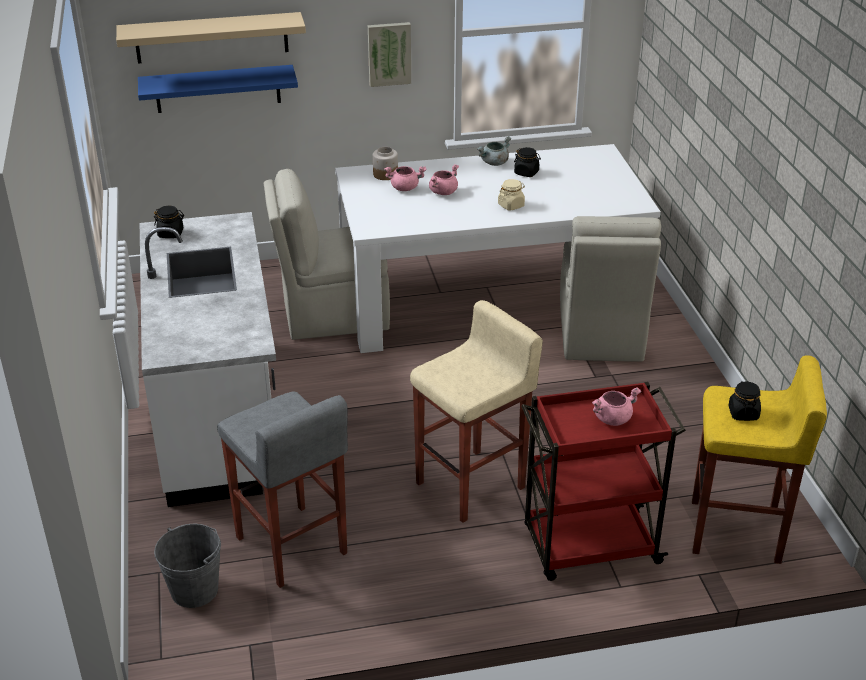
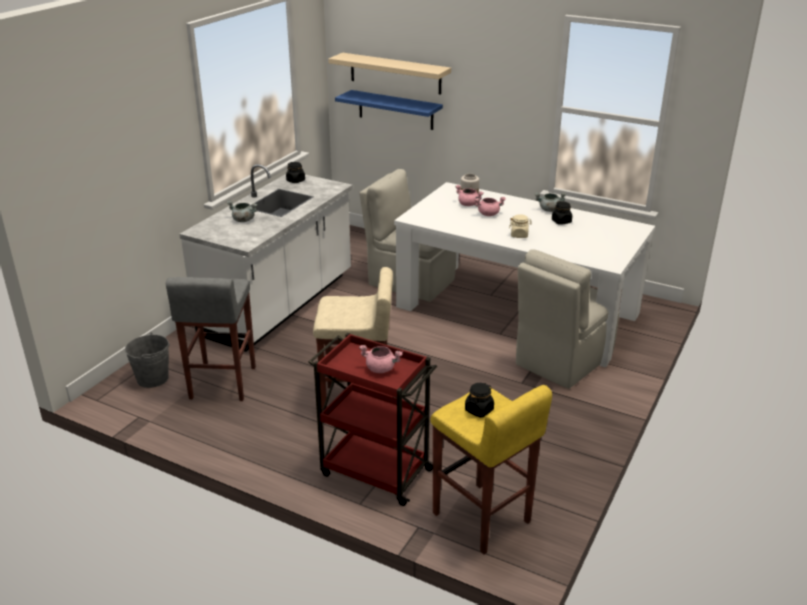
camera: 40 degrees right, 5 degrees down
(195, 315) = (243, 220): none -> grey cooking pot
(389, 53) = (507, 112): picture -> none

